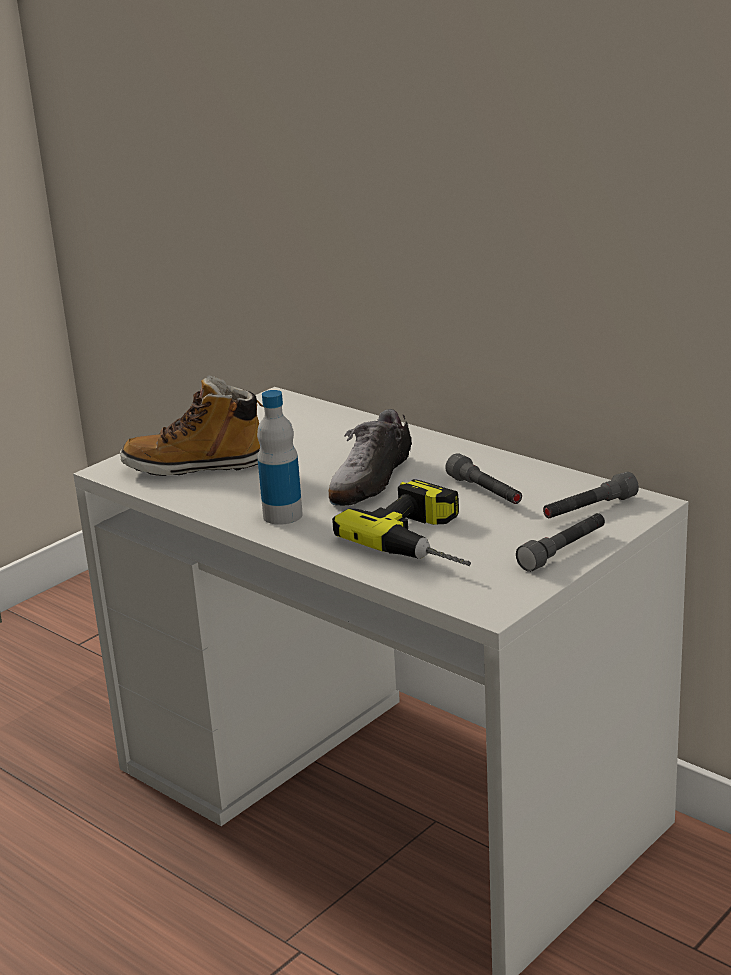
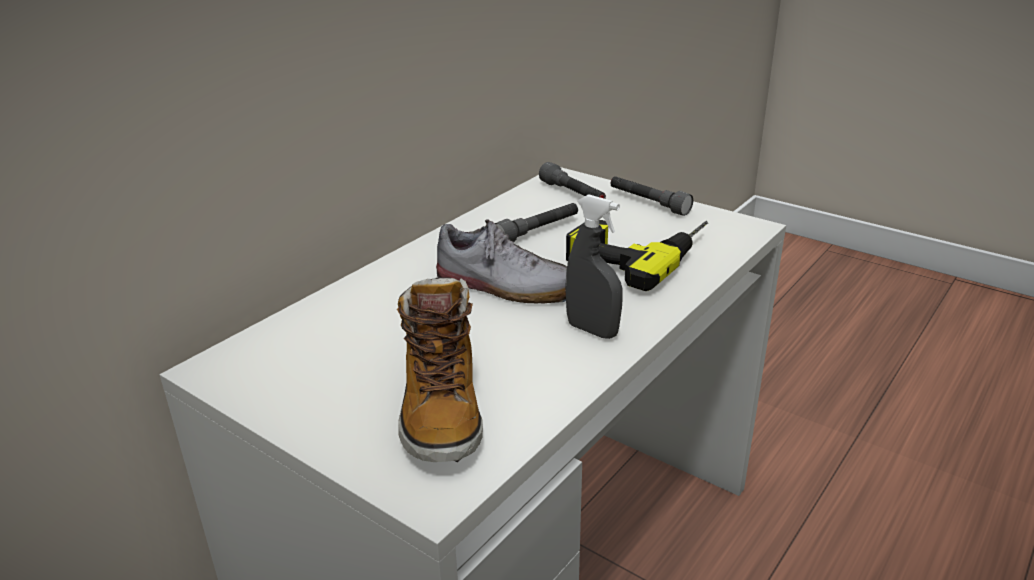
camera: 95 degrees left, 5 degrees up
(282, 515) = (592, 330): bottle -> grey spray bottle

